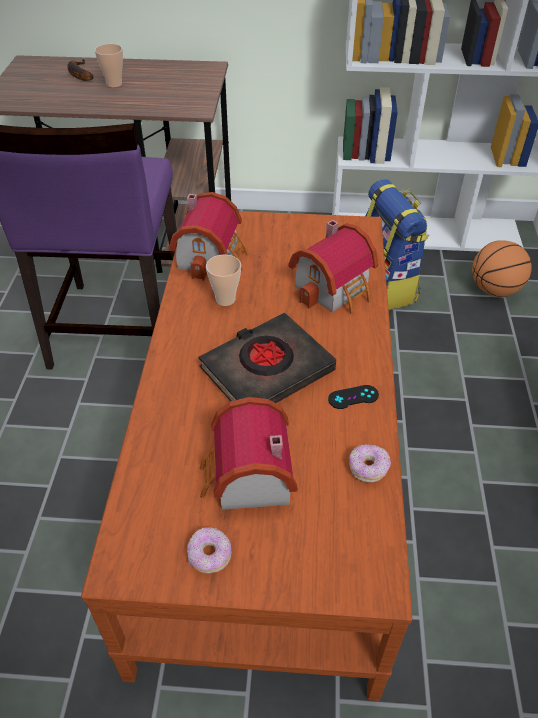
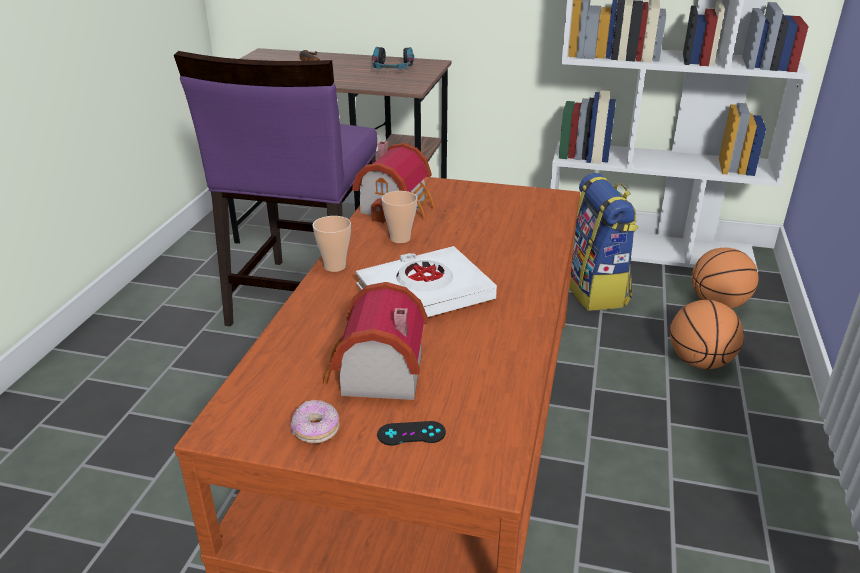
camera: 10 degrees right, 15 degrees down
(114, 84) = (338, 69): cup -> cup (335, 266)
(171, 80) = (392, 69): none -> headphones
(266, 369) = (424, 293): black book -> white book
(335, 289) = (516, 240): toy house -> none
(353, 397) = (509, 323): black game controller -> black game controller (411, 434)
(368, 468) = (508, 380): donut -> none
(487, 356) = (699, 362): none -> basketball

